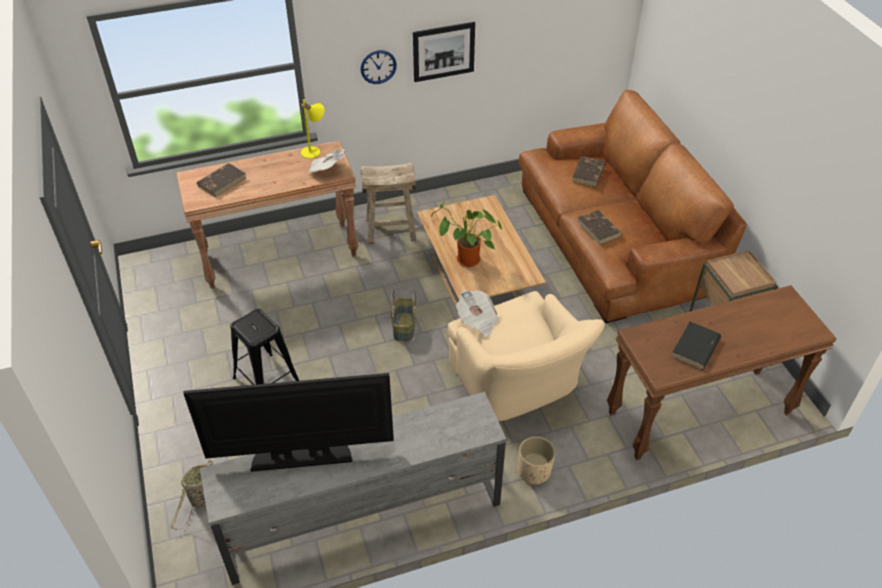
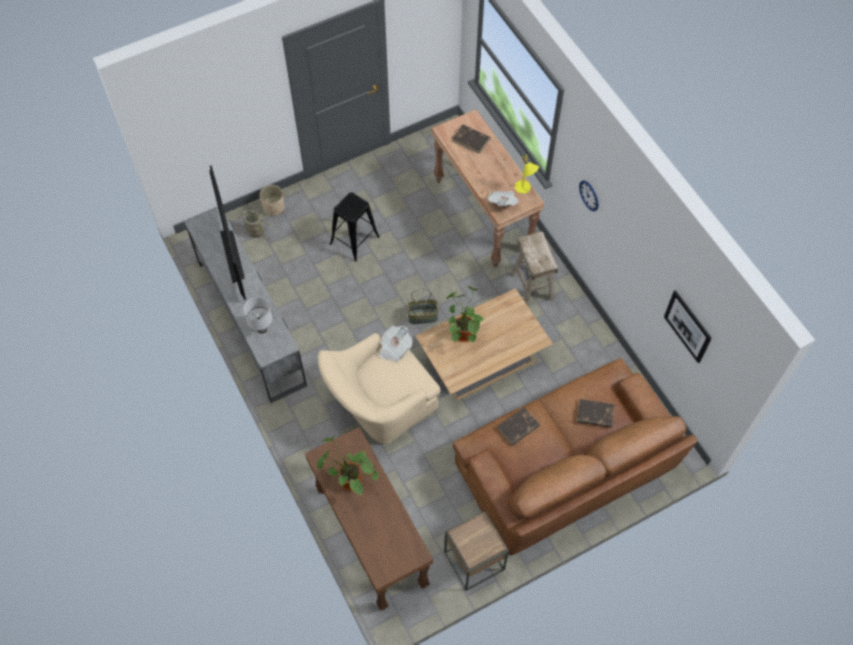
camera: 80 degrees right, 15 degrees up
(442, 431) = (261, 329): none -> white table lamp
(443, 51) = (623, 238): picture -> picture (687, 326)
(534, 471) = (300, 422): beige planter -> beige planter (273, 208)
(695, 348) = (348, 481): black book -> potted plant

